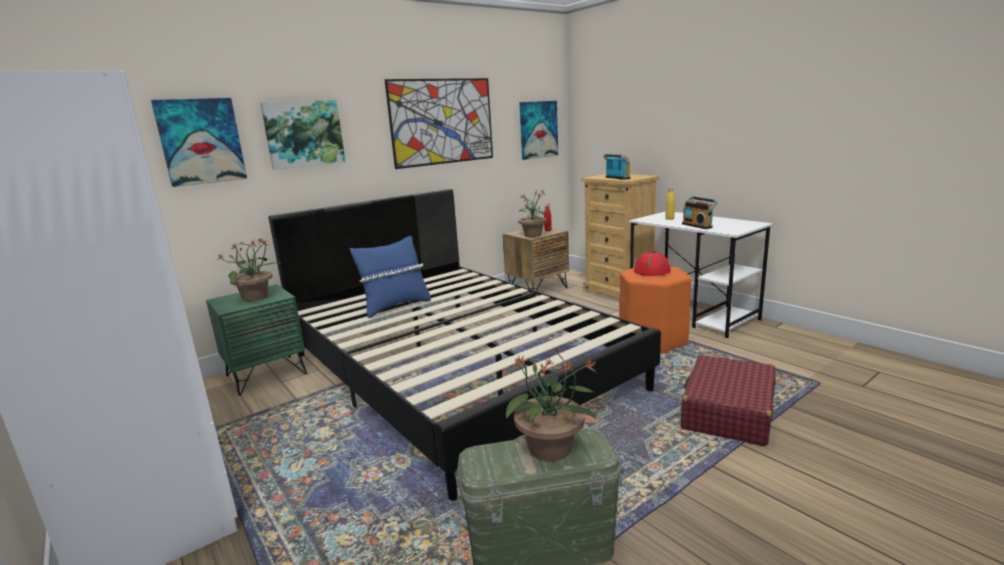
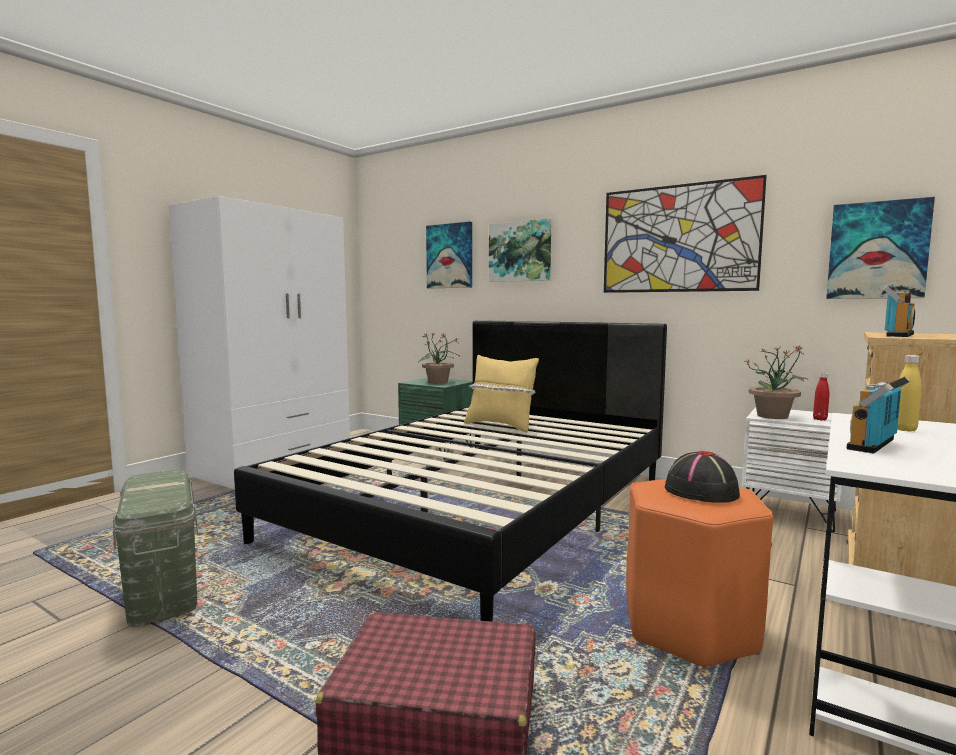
camera: 70 degrees right, 10 degrees down
(395, 306) = (500, 426): blue pillow -> yellow pillow
(537, 289) = (790, 513): brown nightstand -> white nightstand
(551, 449) = (157, 492): potted plant -> none
(651, 271) = (700, 491): red hat -> black hat

